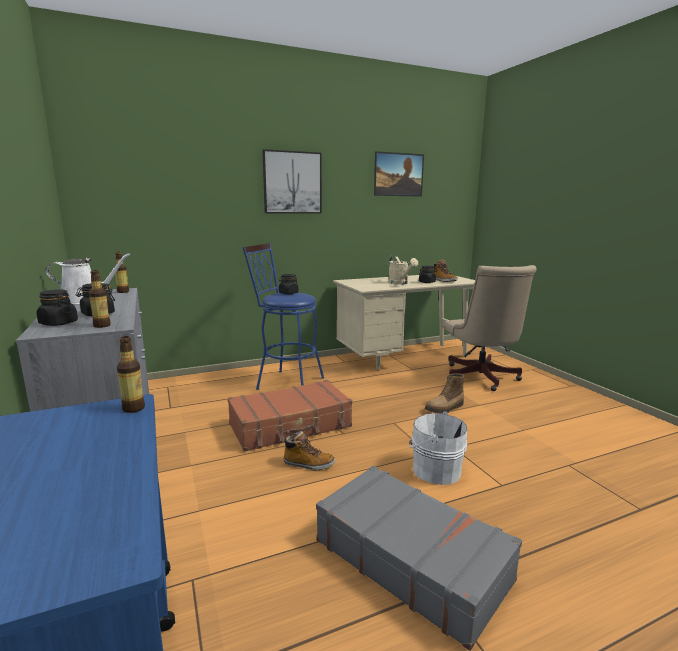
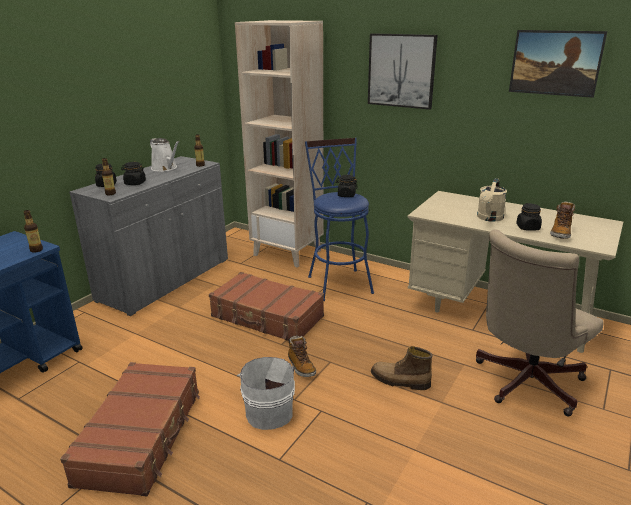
camera: 55 degrees right, 10 degrees up
(199, 383) = (288, 253): none -> beige bookcase
(308, 464) = (220, 348): boot -> boot (301, 366)
(411, 559) = (142, 436): grey suitcase -> brown suitcase

